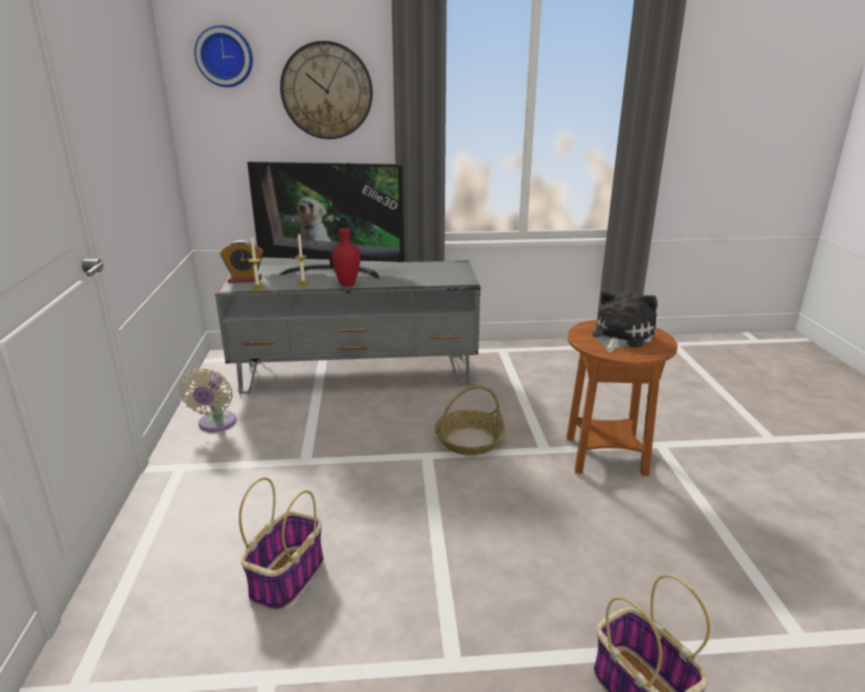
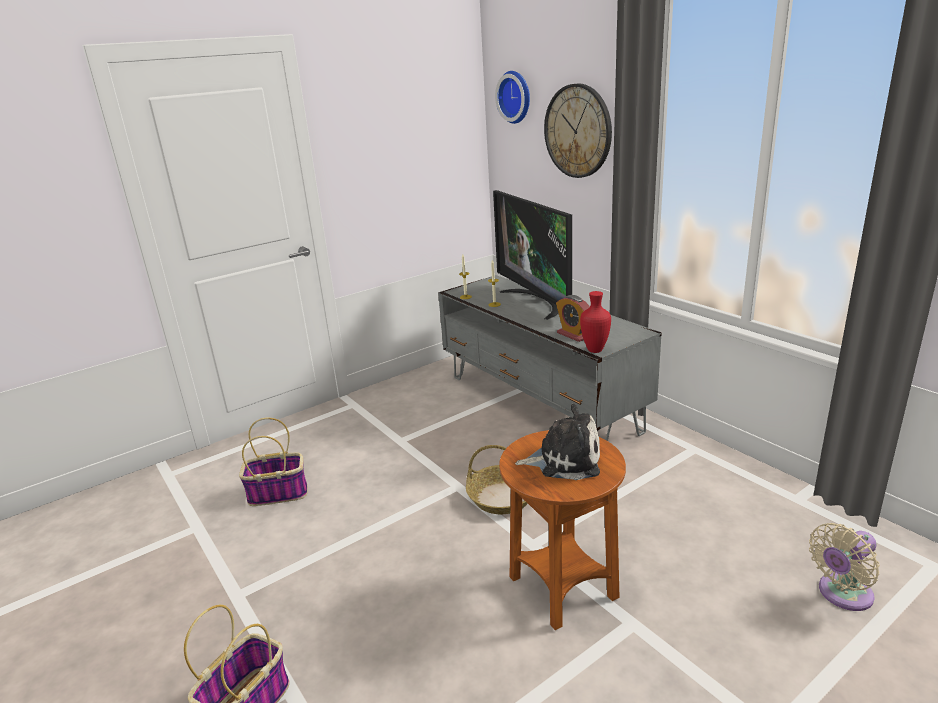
camera: 60 degrees right, 0 degrees up
(216, 424) = (409, 390): beige fan -> beige fan (842, 594)
(245, 279) = (475, 288): alarm clock -> alarm clock (573, 335)
(346, 285) = (514, 316): red vase -> red vase (594, 350)

